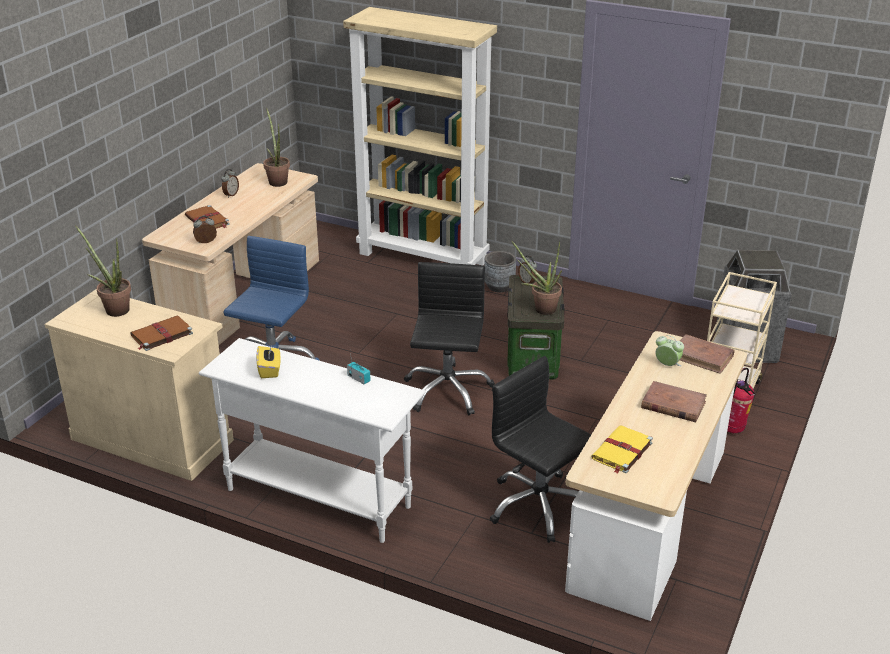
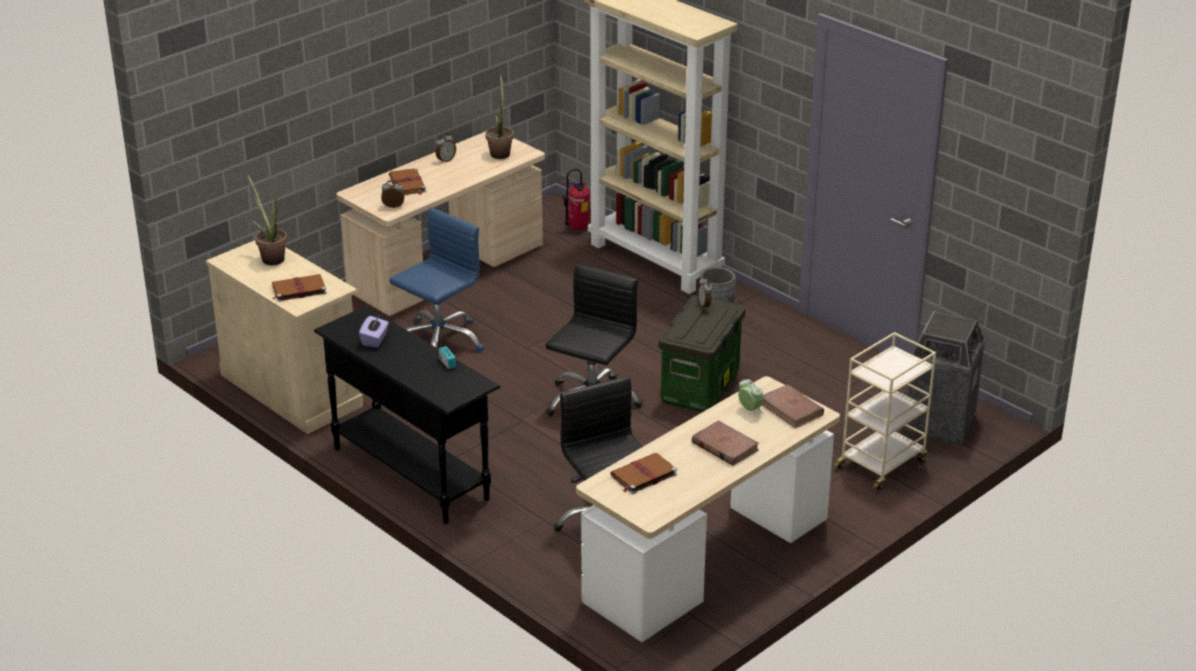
camera: 20 degrees right, 0 degrees up
(269, 370) = (374, 340): yellow tissue box -> purple tissue box
(318, 497) = (410, 473): white console table -> black console table
(540, 309) = (697, 335): potted plant -> none
(621, 451) = (643, 475): yellow book -> brown book
(732, 430) = (855, 500): fire extinguisher -> fire extinguisher (578, 228)

